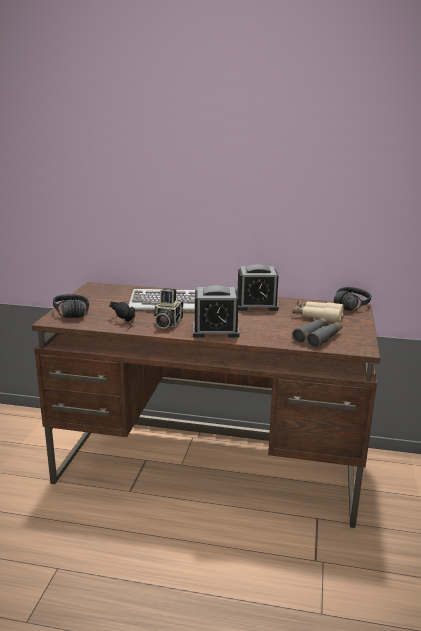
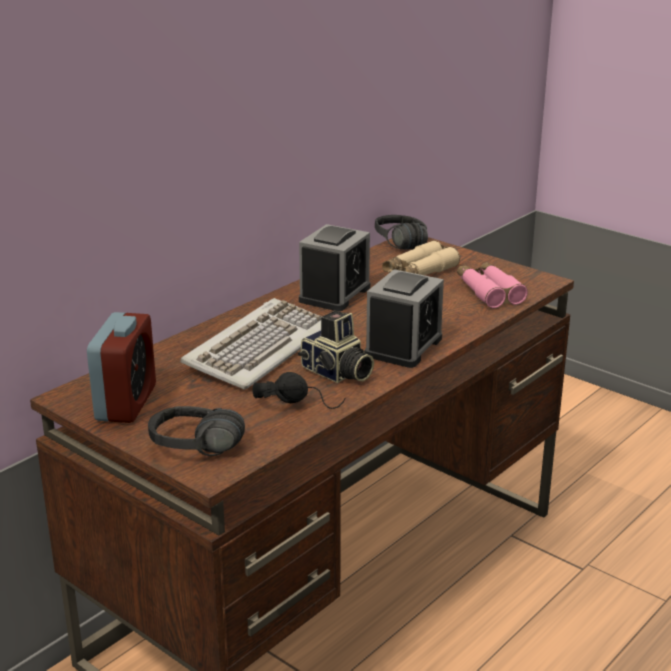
camera: 60 degrees left, 5 degrees up
(97, 295) = (126, 403): none -> alarm clock
(318, 337) = (489, 292): grey binoculars -> pink binoculars

